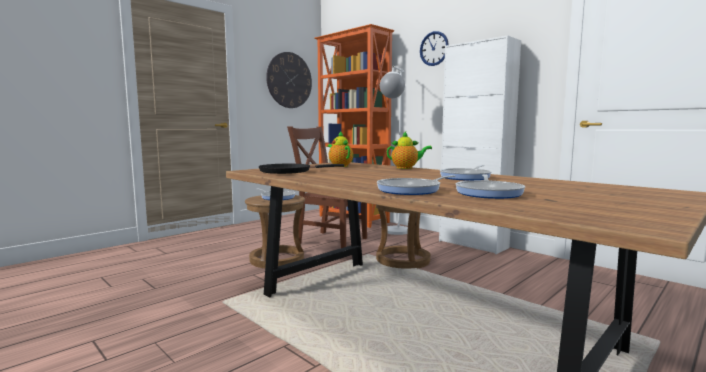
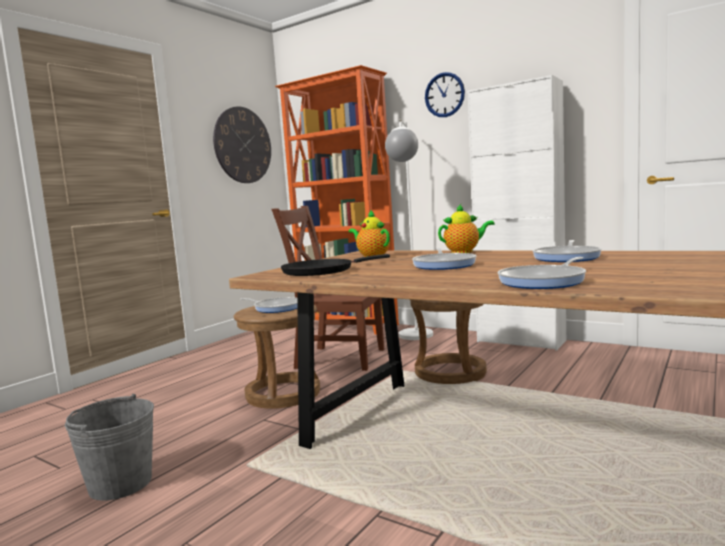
camera: 10 degrees left, 0 degrees up
(139, 301) = (120, 483): none -> grey bucket
(489, 193) = (645, 275): frying pan -> frying pan (444, 265)

